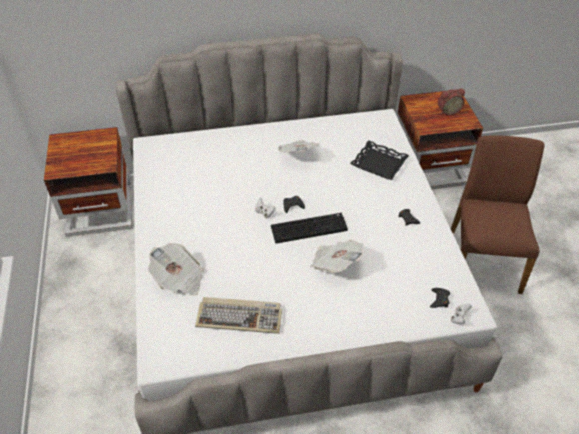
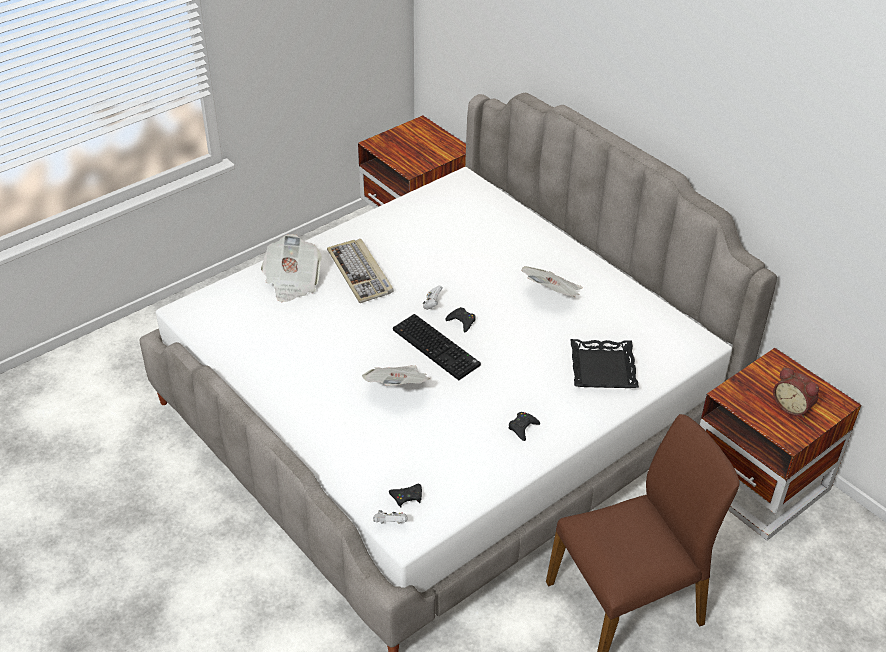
camera: 60 degrees right, 5 degrees down
(240, 317) = (273, 343): keyboard -> keyboard (361, 273)

